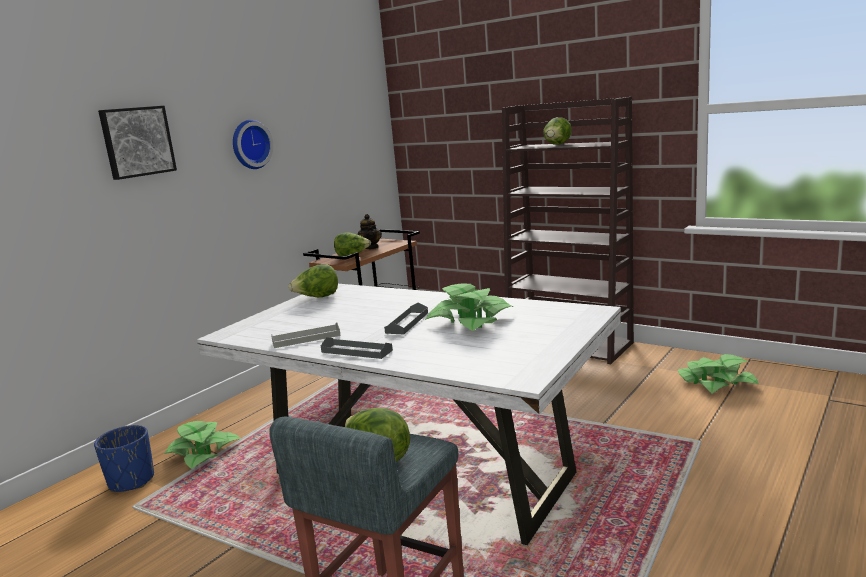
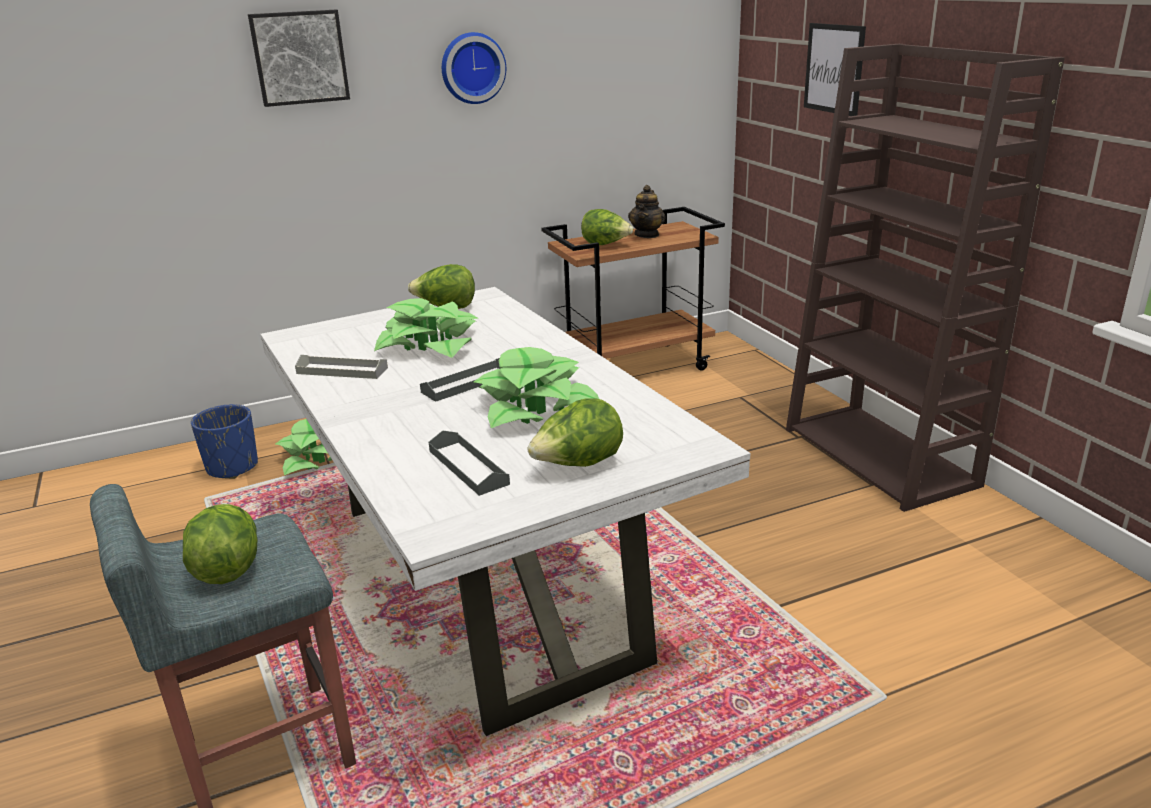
camera: 30 degrees right, 10 degrees up
(356, 351) = (354, 410): grey tray -> grey tray (468, 467)
(474, 126) = (834, 69): none -> picture
(557, 145) = (922, 127): lettuce -> lettuce (578, 465)
(715, 383) = (1036, 608): potted plant -> potted plant (430, 344)

